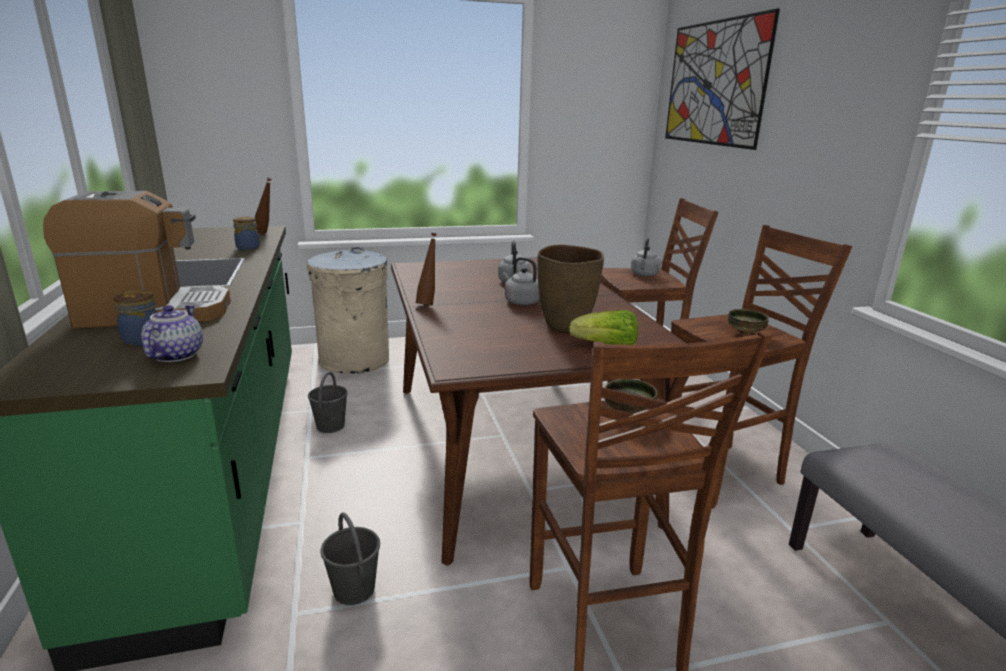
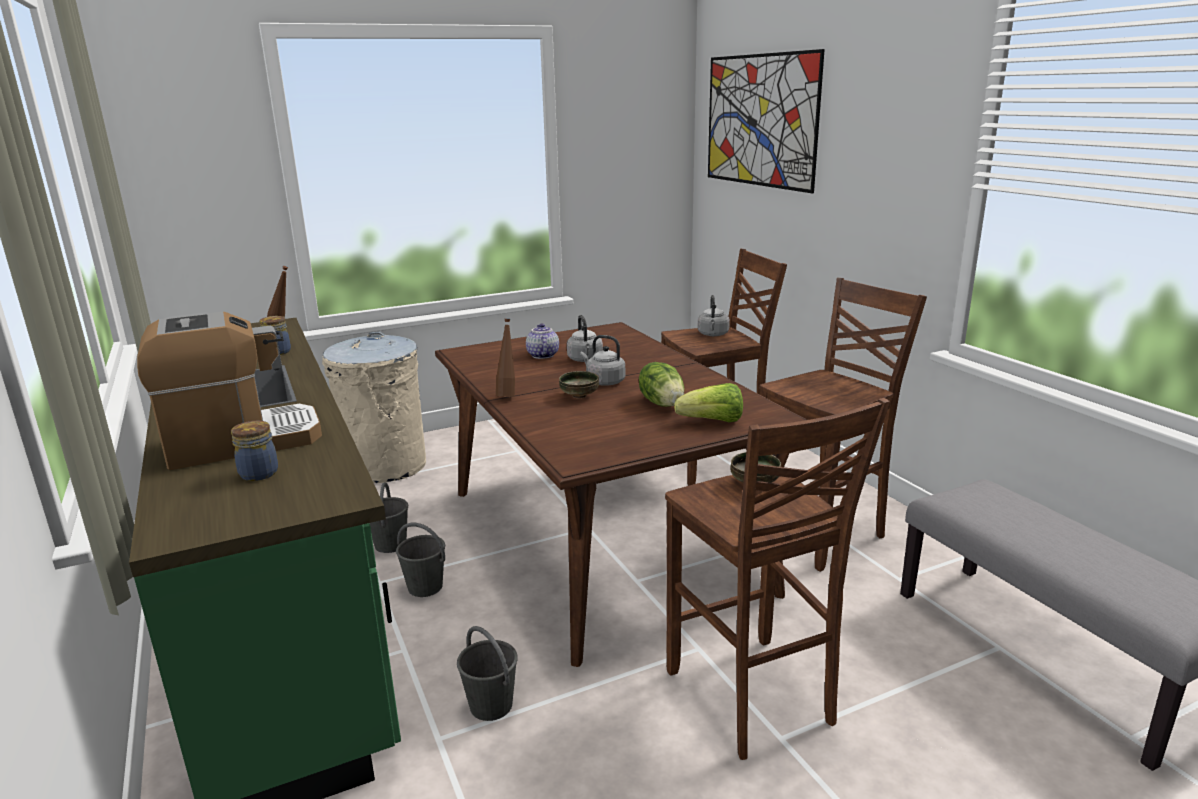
camera: 10 degrees left, 0 degrees up
(175, 355) = (309, 484): teapot -> teapot (542, 355)
(342, 467) = (424, 587): none -> grey bucket
(566, 325) = (663, 403): brown vase -> lettuce
(746, 332) = (835, 389): bowl -> bowl (580, 396)

